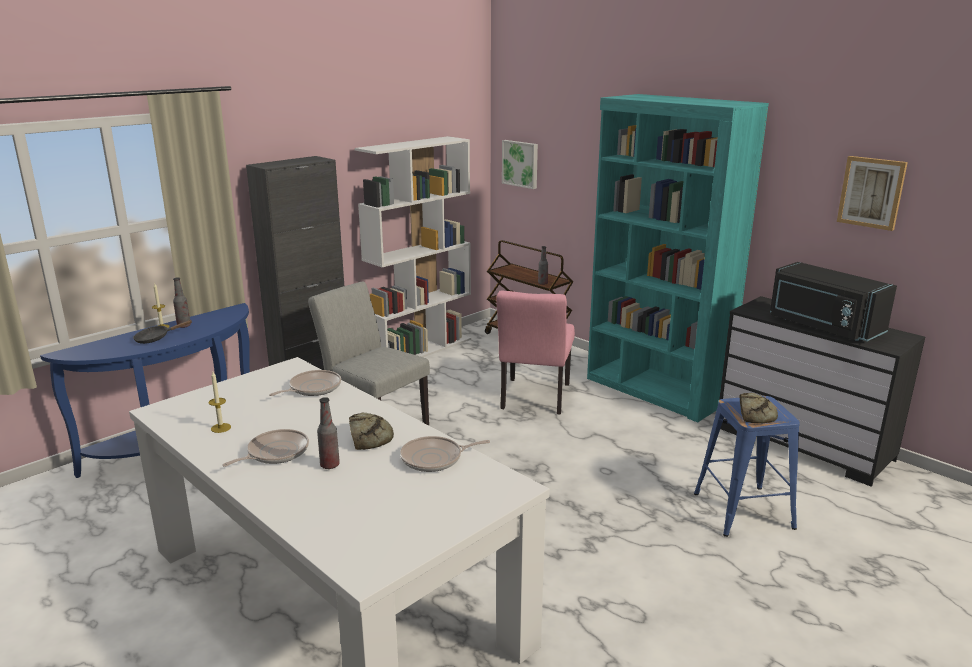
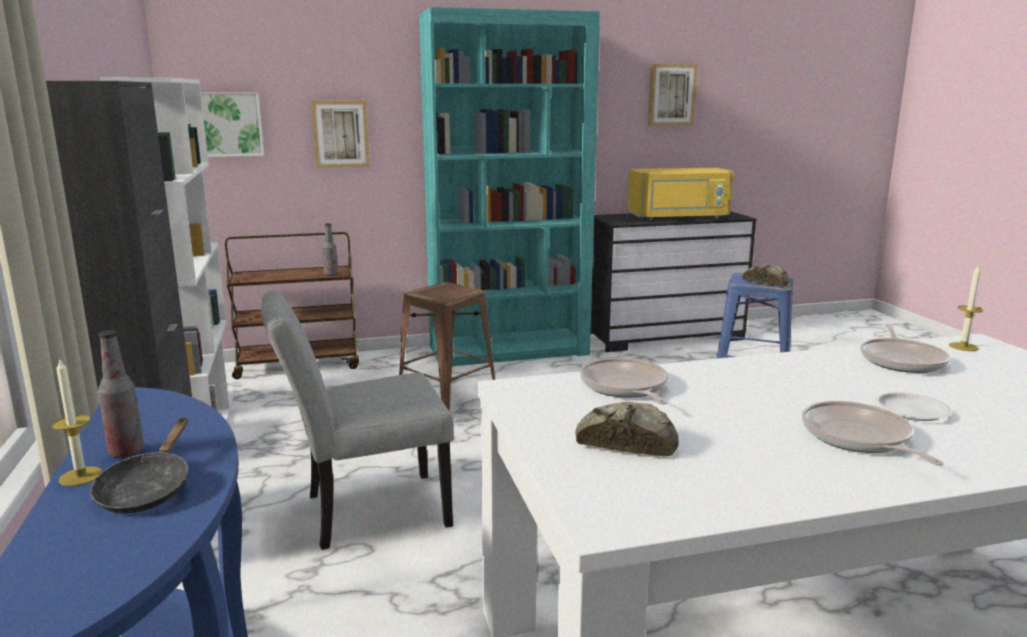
camera: 60 degrees left, 5 degrees down
(221, 428) = (738, 467): candle -> candle (963, 347)
(330, 465) = (910, 411): bottle -> white plate
(369, 436) = (824, 380): bread -> bread (626, 441)
(533, 399) = (448, 402): pink chair -> brown stool
(580, 181) = (340, 134): none -> picture
(823, 326) = (679, 218): black microwave -> yellow microwave

